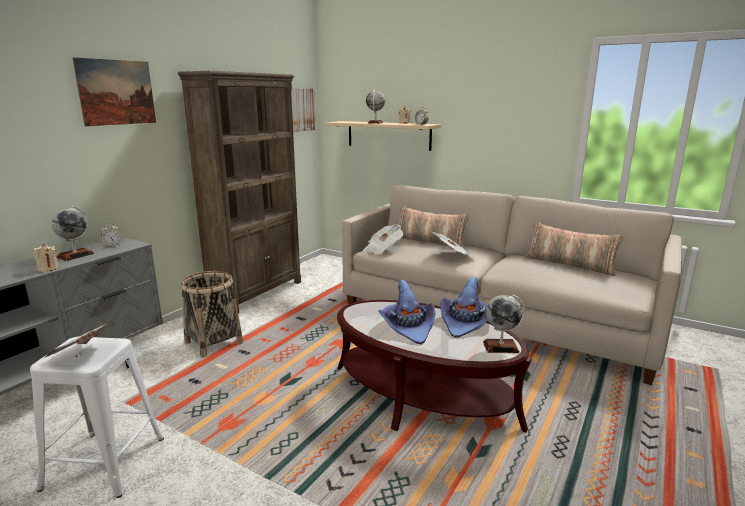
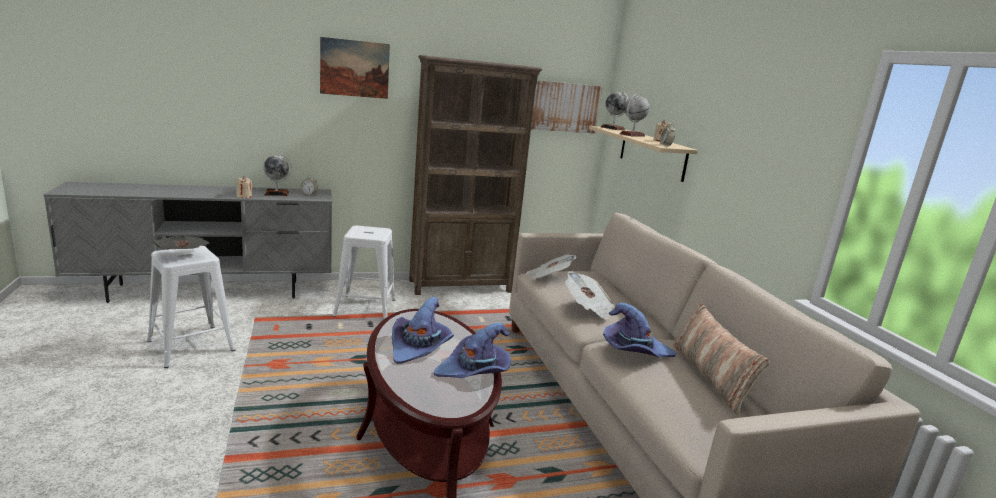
camera: 40 degrees right, 0 degrees up
(214, 342) = (365, 307): basket -> white stool
(429, 241) = (606, 289): pillow -> none
(501, 347) = (450, 403): globe -> globe (612, 128)
(522, 266) = (634, 350): none -> purple hat

